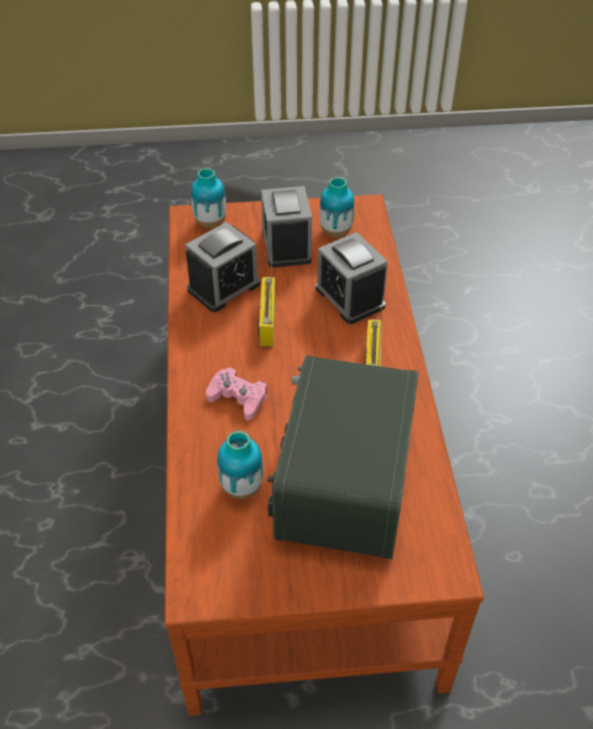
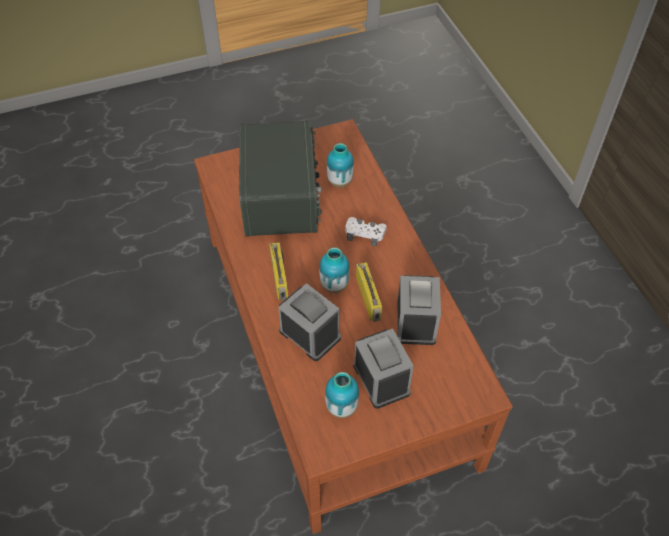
camera: 165 degrees right, 5 degrees up
(210, 222) = (462, 391): vase -> vase (334, 286)
(224, 287) = (416, 321): alarm clock -> alarm clock turned 150 degrees clockwise
(238, 398) = (365, 233): pink game controller -> white game controller

